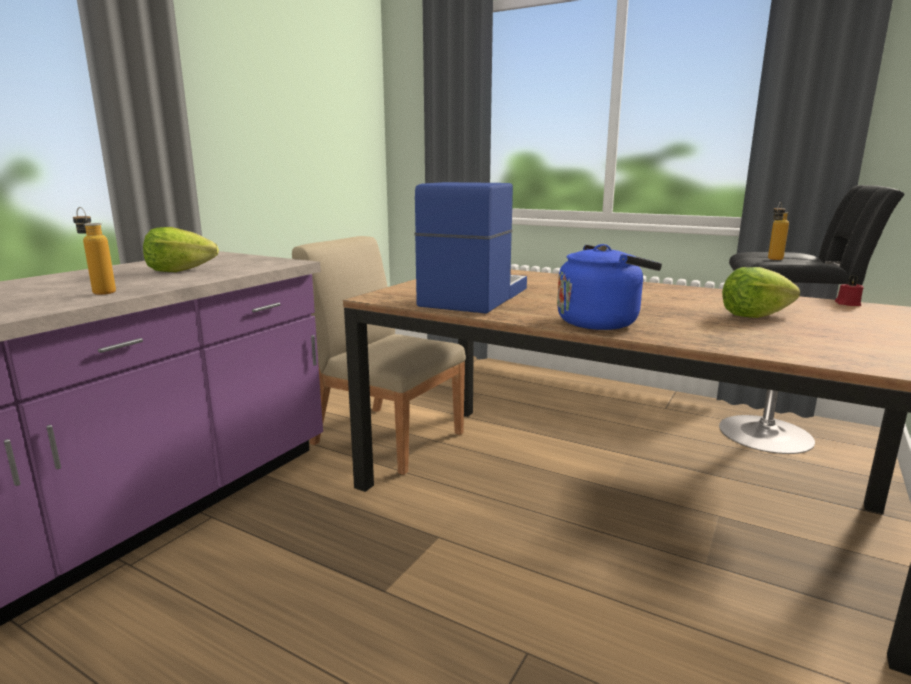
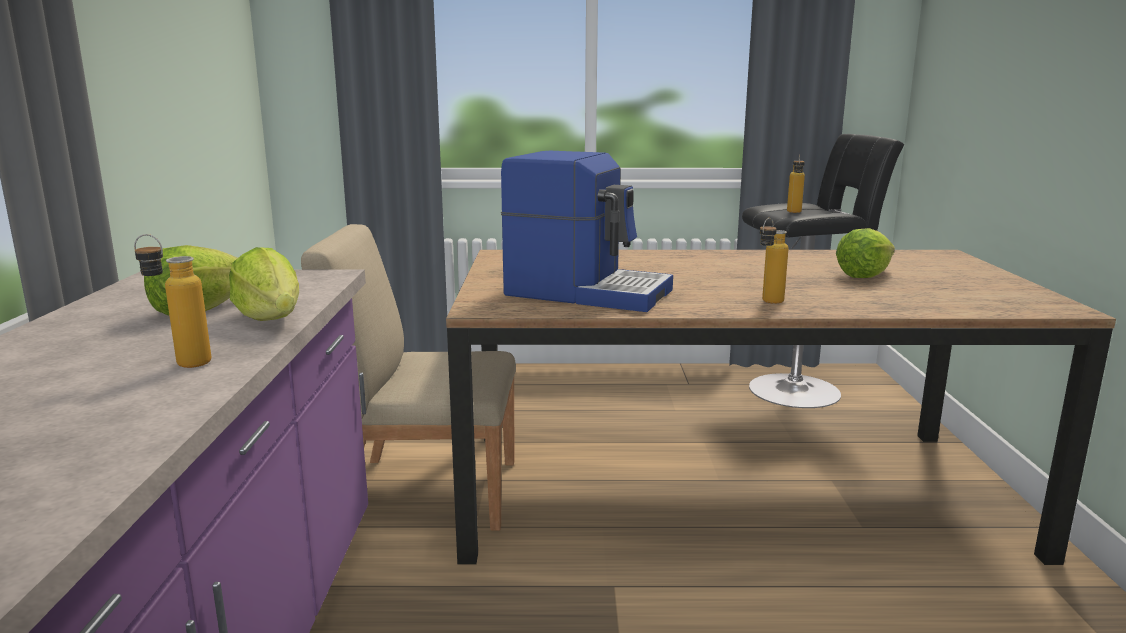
camera: 30 degrees left, 0 degrees up
(198, 278) = (271, 318): none -> lettuce
(472, 297) = (587, 292): coffee machine -> coffee machine turned 120 degrees clockwise
(601, 322) = (768, 303): blue kettle -> bottle
(847, 304) = (903, 253): red candle -> none

